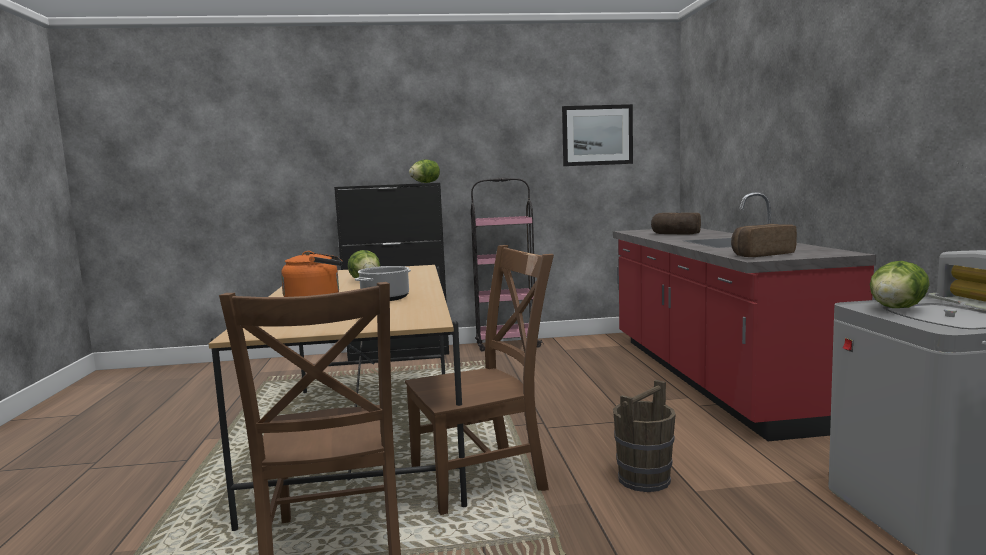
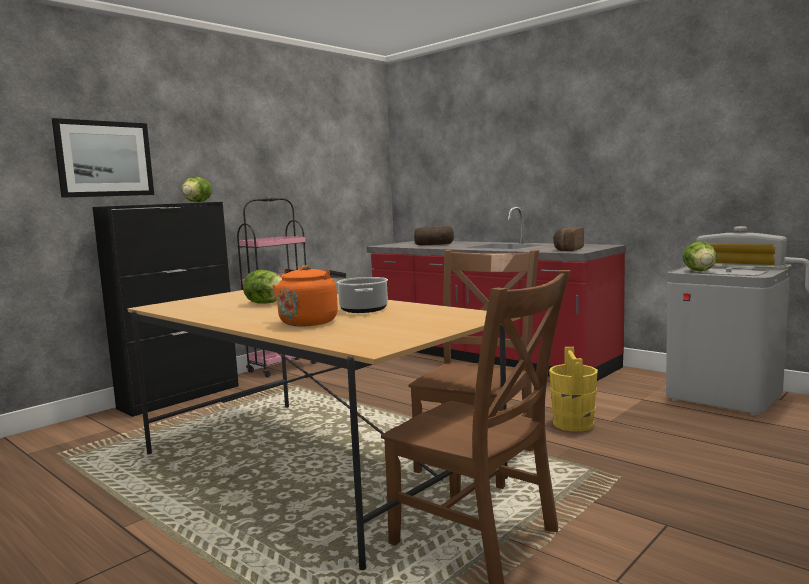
camera: 40 degrees left, 0 degrees up
(597, 135) = (334, 159): picture -> picture (104, 159)
(644, 479) = (573, 424): brown bucket -> yellow bucket

